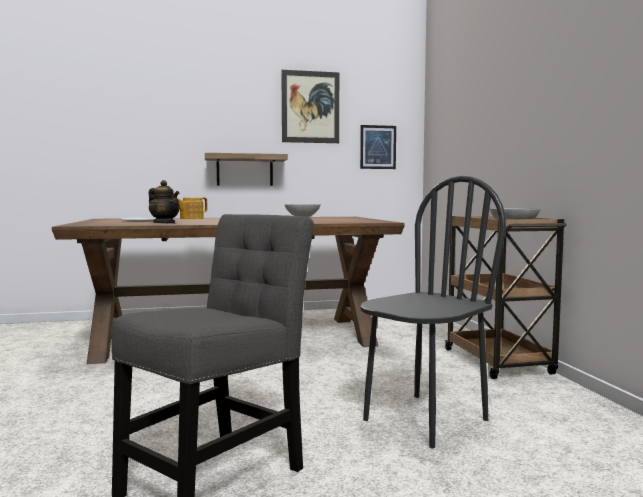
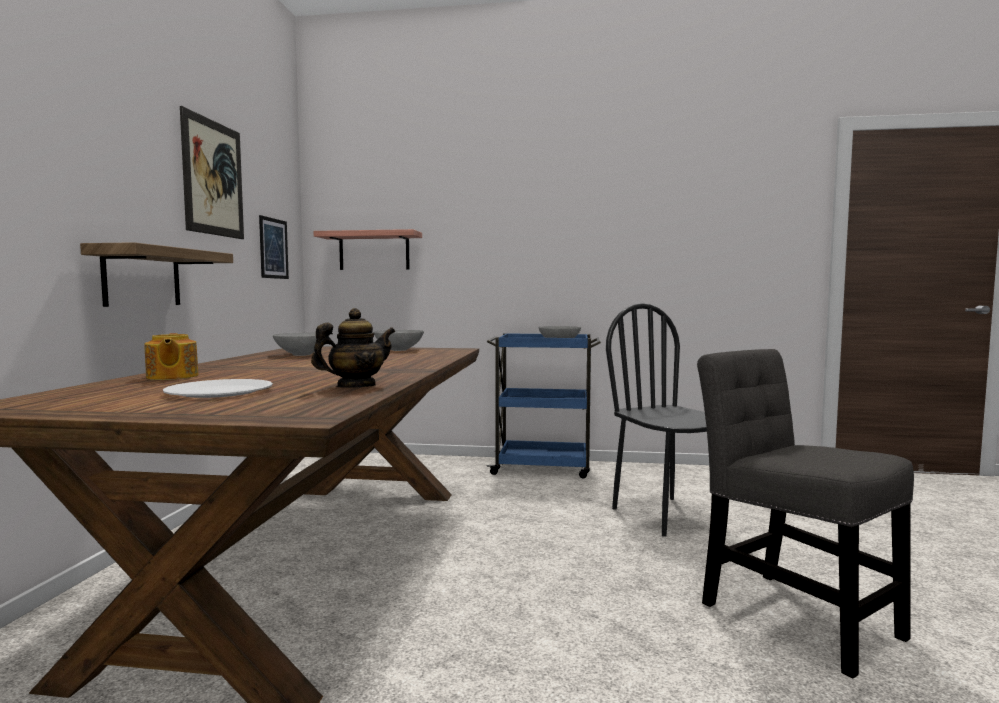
camera: 70 degrees left, 0 degrees up
(356, 220) = (398, 350): none -> grey bowl
(448, 141) = (374, 251): none -> shelf
(498, 362) = (543, 468): brown cart -> blue cart

